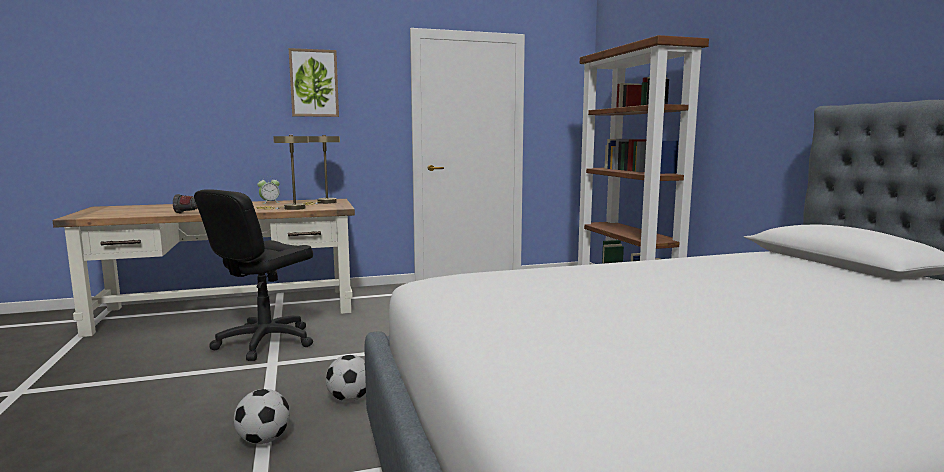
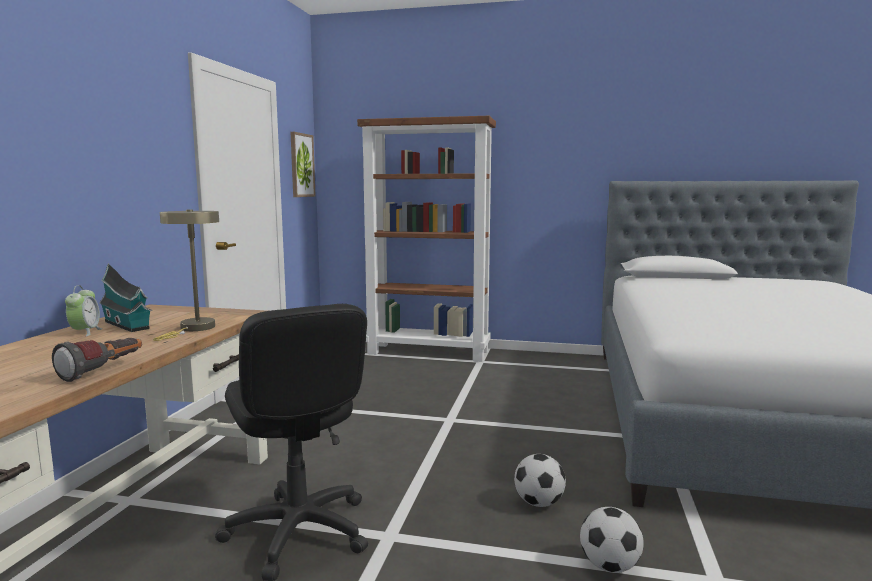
camera: 60 degrees left, 0 degrees up
(289, 203) = (127, 325): none -> toy house
(314, 83) = (92, 119): picture -> picture (301, 165)
(324, 203) = (173, 314): beige table lamp -> none

